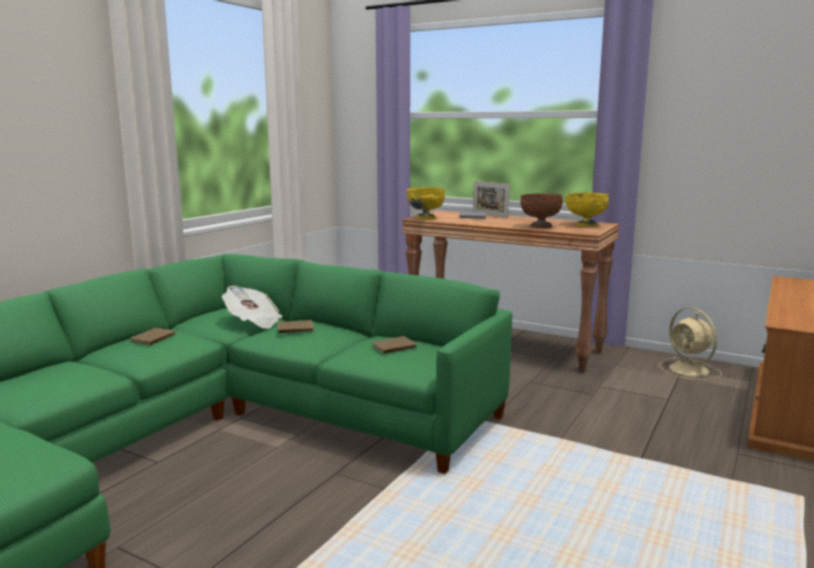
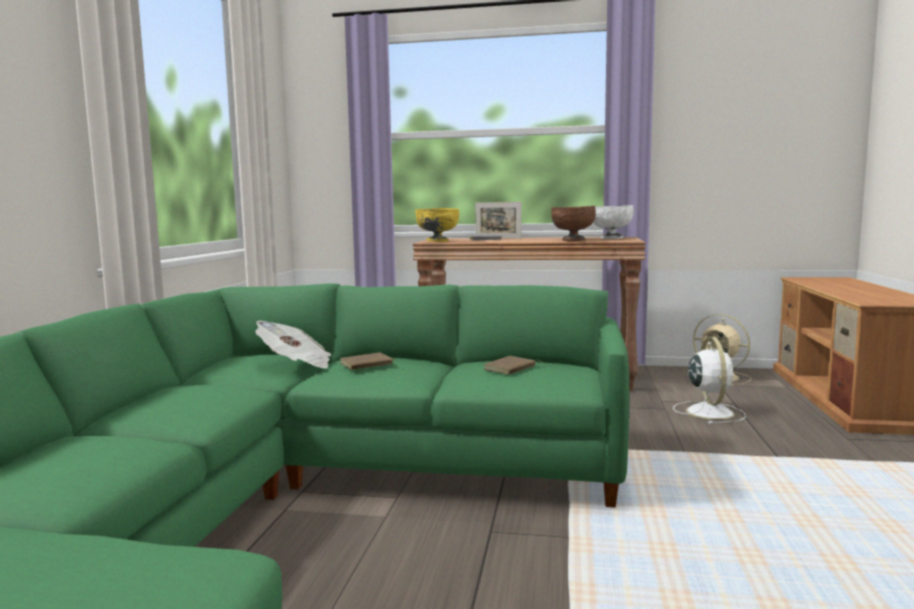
camera: 20 degrees left, 5 degrees down
(154, 339) = (182, 394): brown book -> none
(585, 225) = (611, 238): yellow bowl -> white bowl
(632, 404) = (709, 412): none -> white fan

